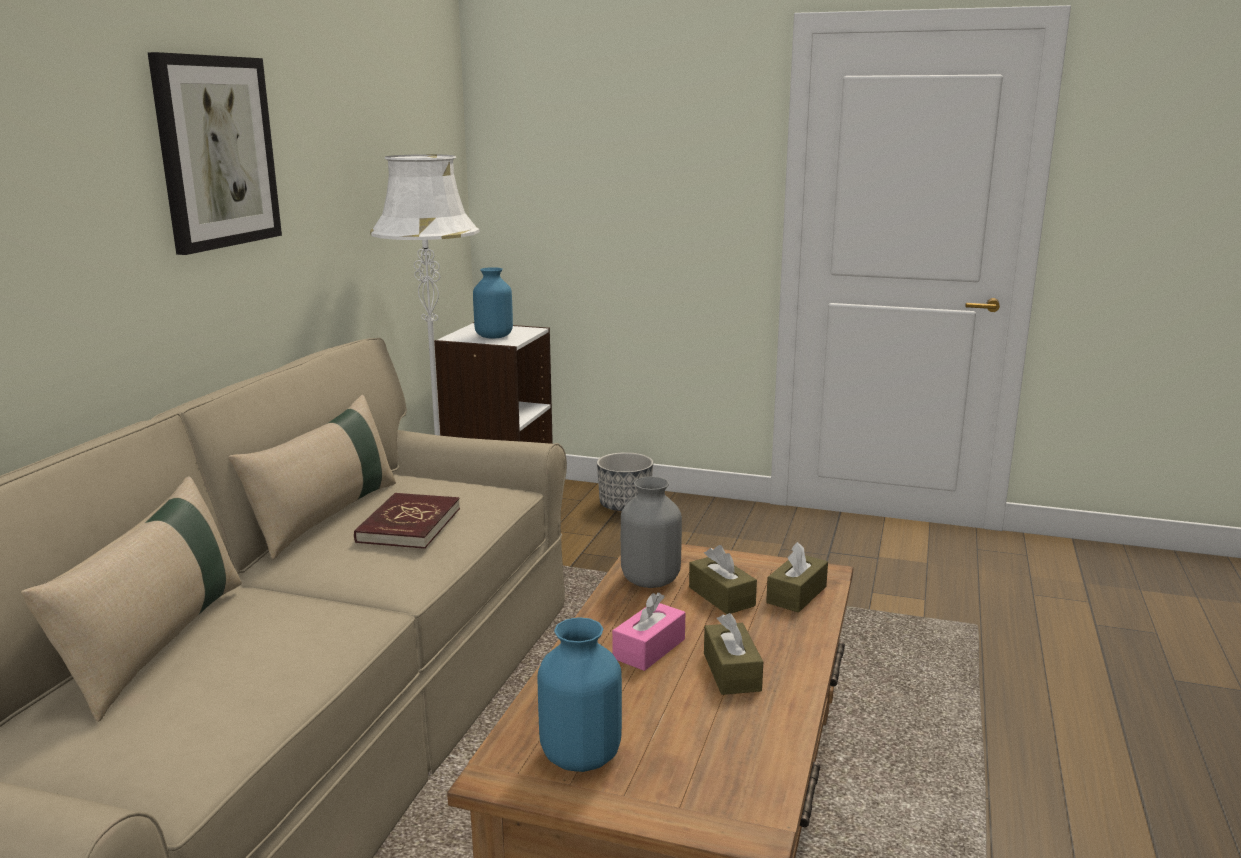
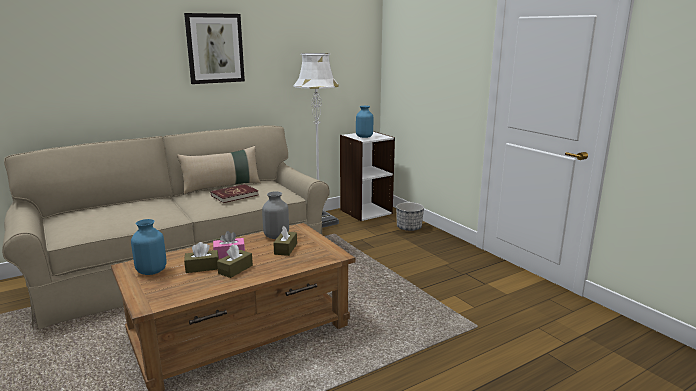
camera: 40 degrees right, 0 degrees up
(158, 643) = (120, 205): beige pillow -> none
(796, 594) = (311, 257): brown tissue box -> brown tissue box (202, 267)

